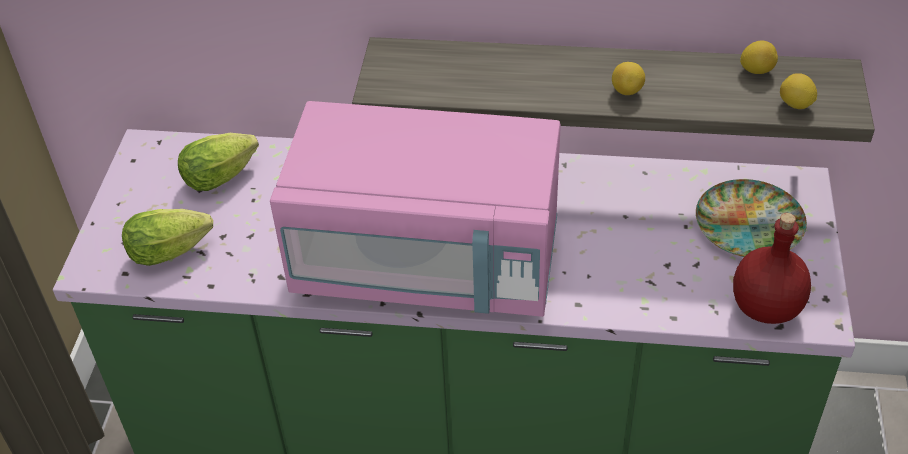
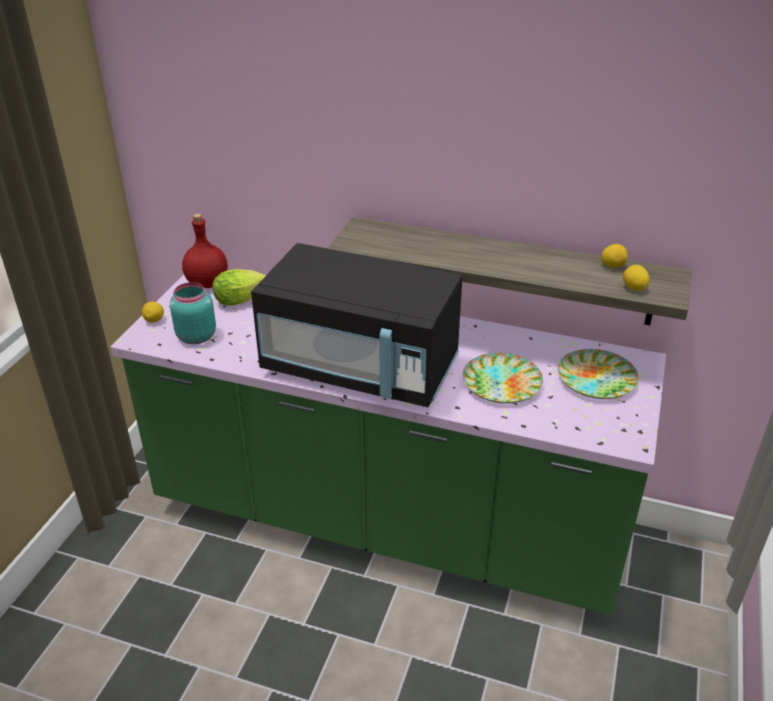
camera: 10 degrees right, 10 degrees down
(174, 250) = (195, 336): lettuce -> turquoise jar
(428, 263) = (361, 368): pink microwave -> black microwave
(625, 254) = (501, 383): none -> plate
(627, 91) = (516, 266): lemon -> lemon (154, 320)
(764, 307) = (592, 429): red bottle -> red bottle (207, 283)

